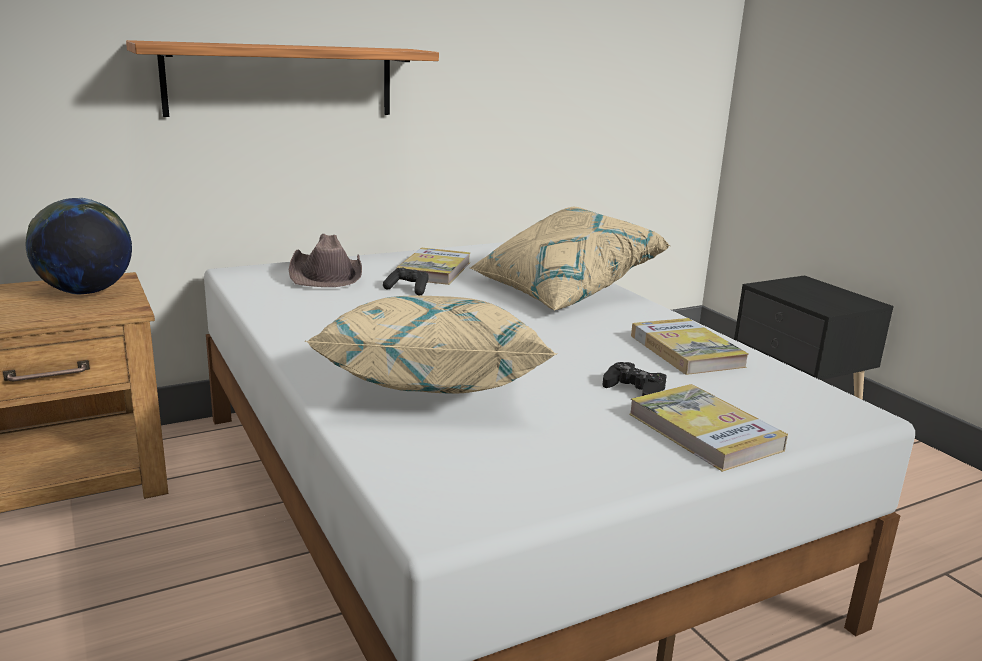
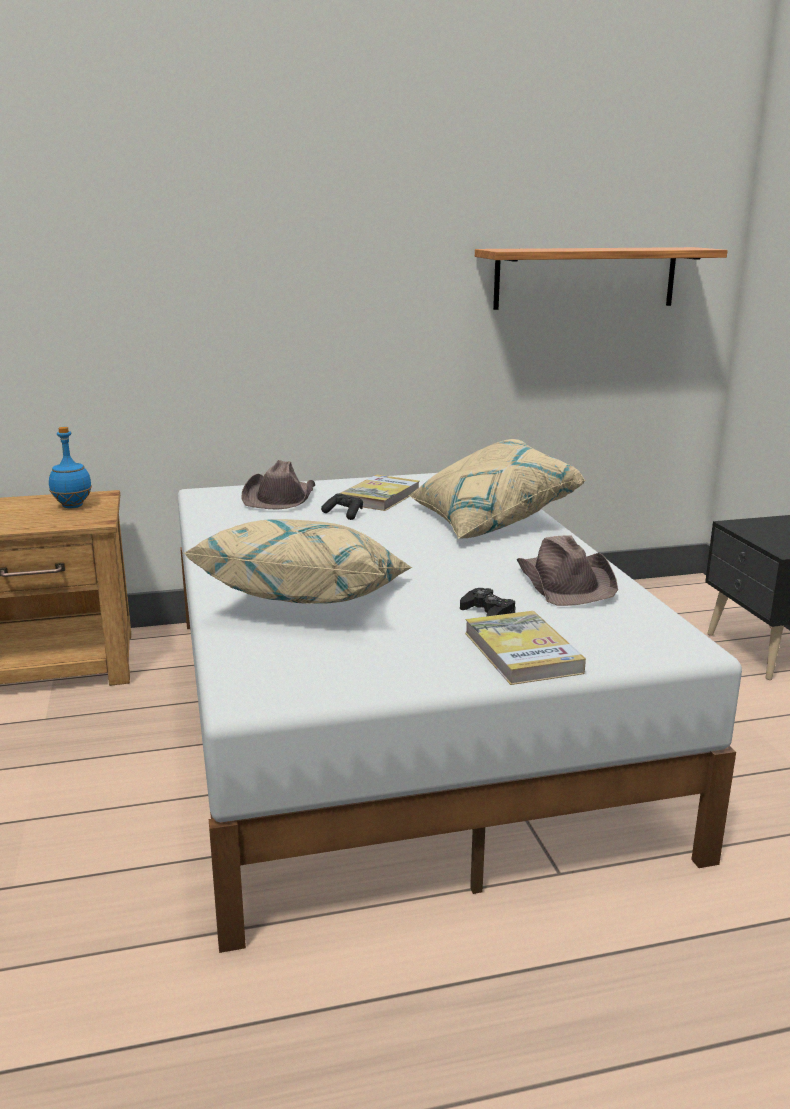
camera: 15 degrees right, 0 degrees up
(86, 292) = (72, 506): globe -> blue bottle
(281, 80) = (249, 320): shelf -> shelf (585, 278)
(686, 351) = (566, 582): book -> brown hat

